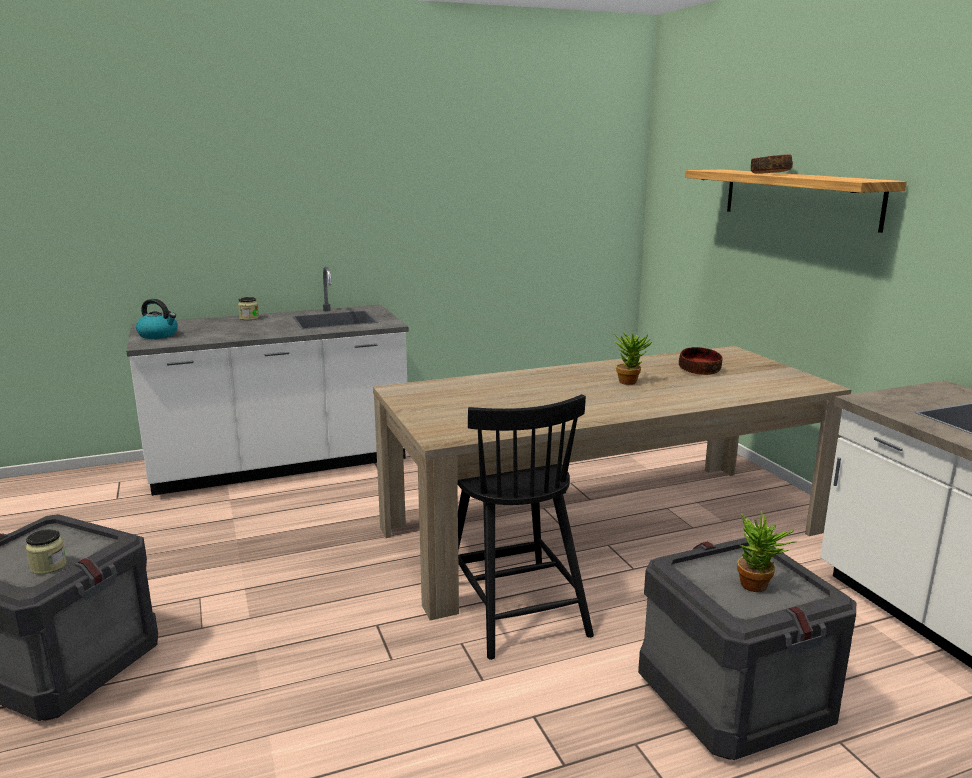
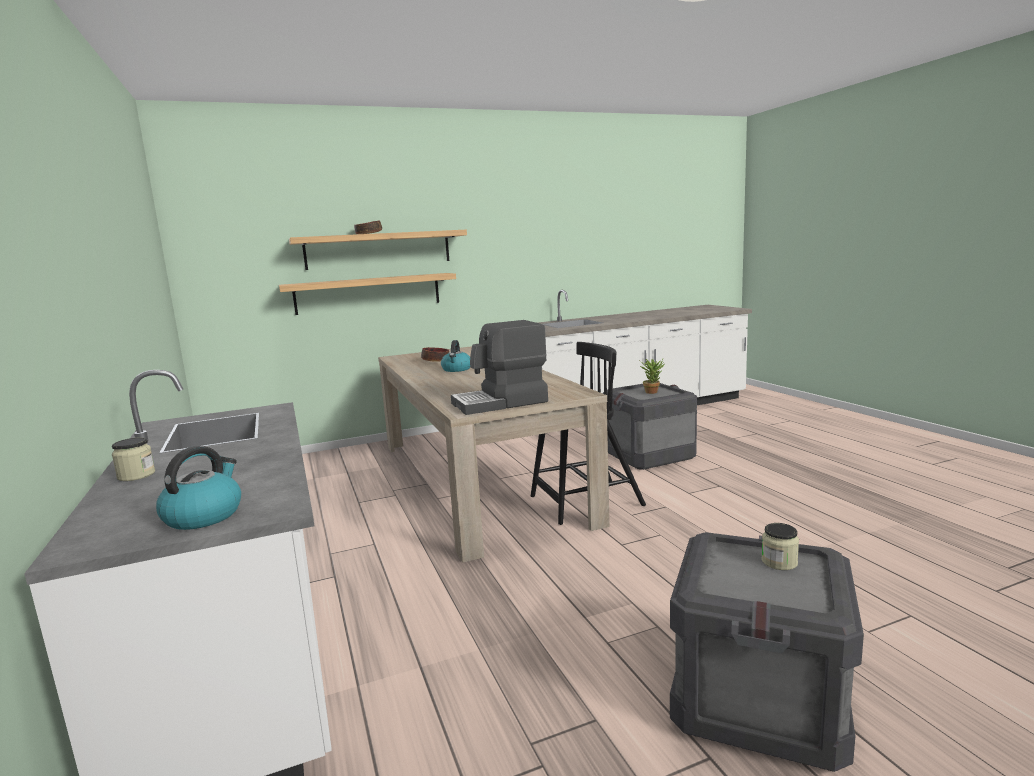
camera: 90 degrees left, 5 degrees down
(423, 402) = (501, 403): none -> coffee machine
(630, 381) = (457, 369): potted plant -> kettle
(776, 258) = (368, 293): none -> shelf

